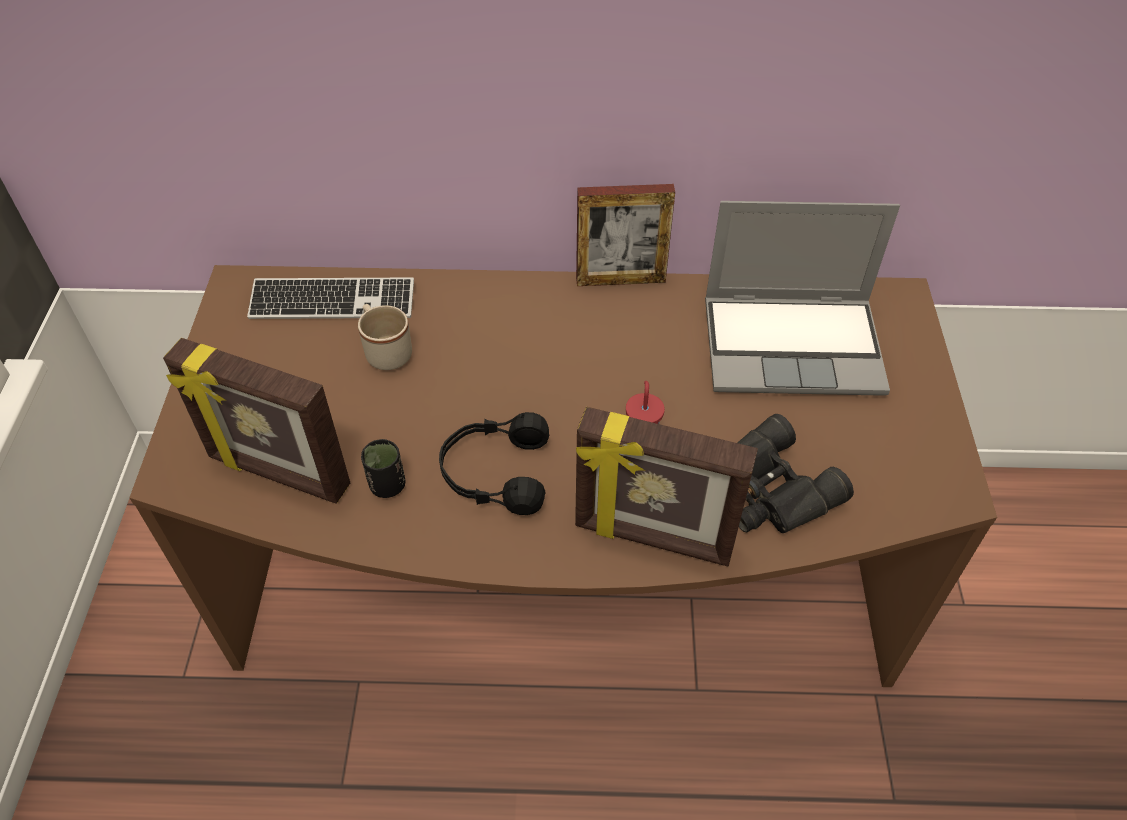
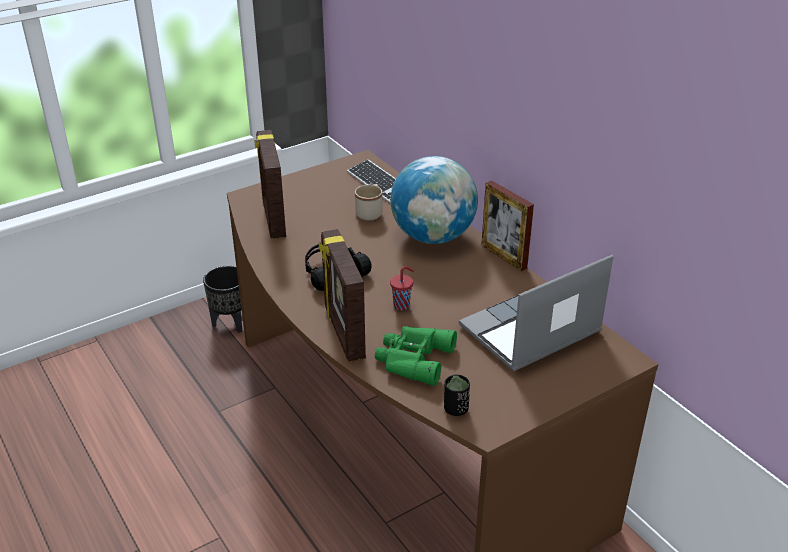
camera: 55 degrees right, 15 degrees down
(166, 664) = (231, 323): none -> black planter
(387, 485) = (295, 247): black cup -> black cup (455, 409)
(511, 319) = (433, 236): none -> globe
(768, 491) = (412, 359): black binoculars -> green binoculars
(794, 346) = (530, 331): laptop -> laptop turned 90 degrees clockwise

